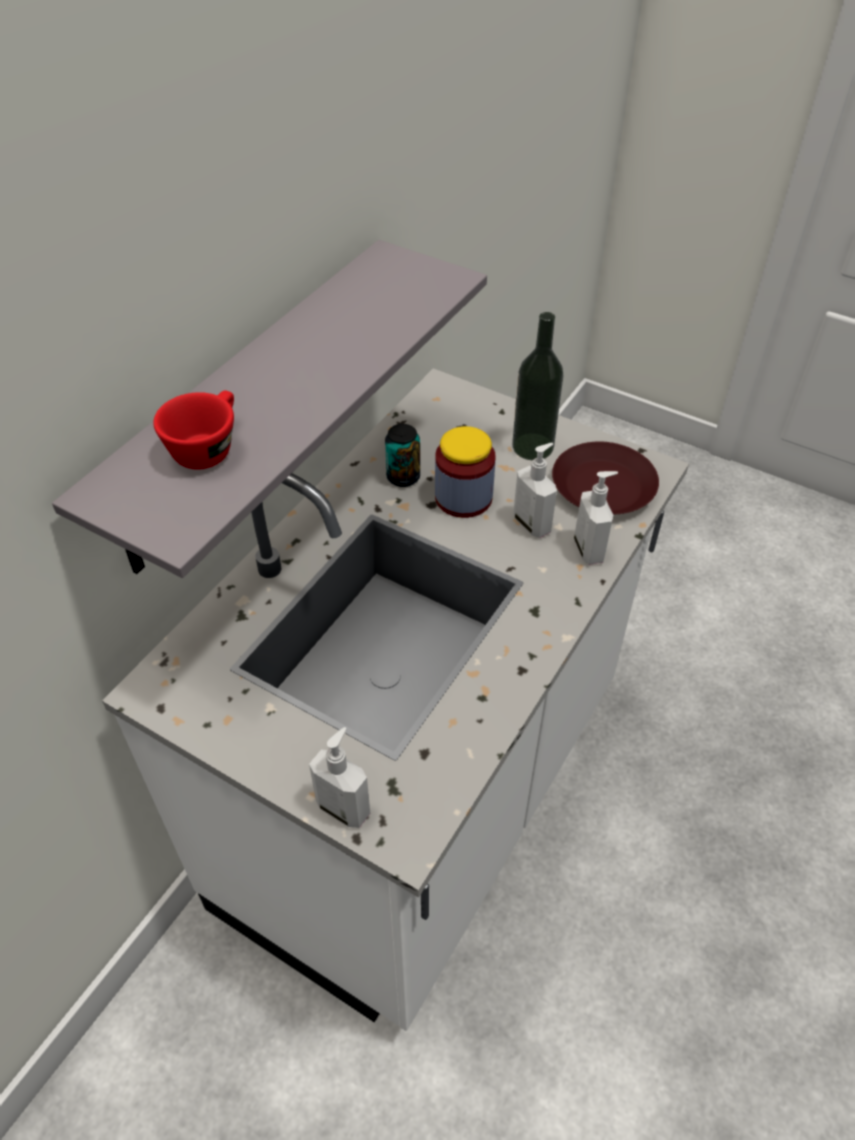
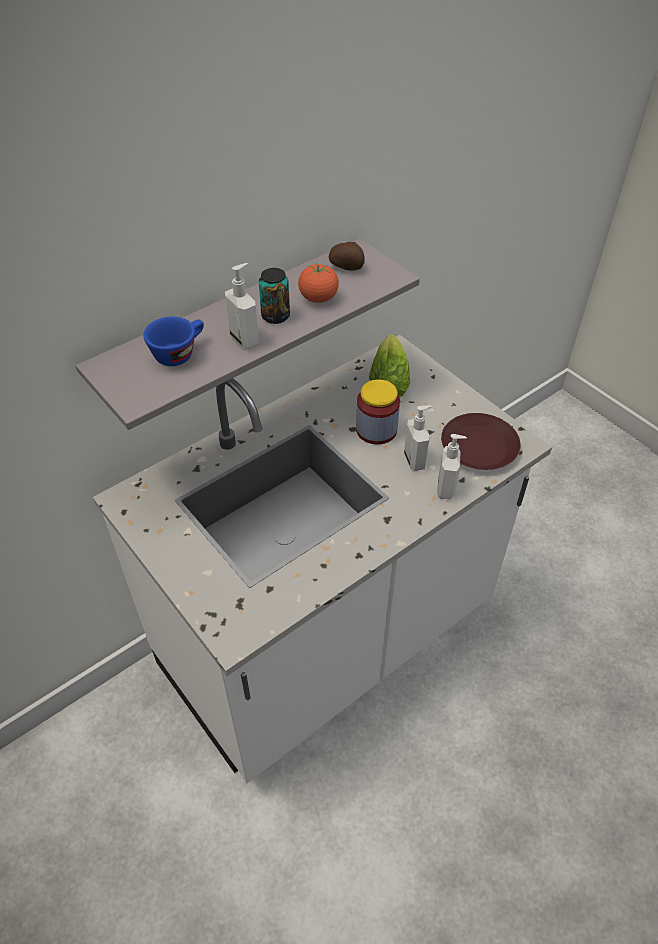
camera: 20 degrees right, 0 degrees up
(207, 447) = (179, 353): red cup -> blue cup
(344, 807) = (204, 606): soap dispenser -> soap dispenser (245, 339)
(368, 329) = (318, 298): none -> tomato
(384, 280) = (347, 267): none -> potato
(403, 477) = (342, 405): can -> can (275, 316)
(448, 427) = (389, 378): none -> lettuce
(532, 447) = (442, 406): bottle -> none

